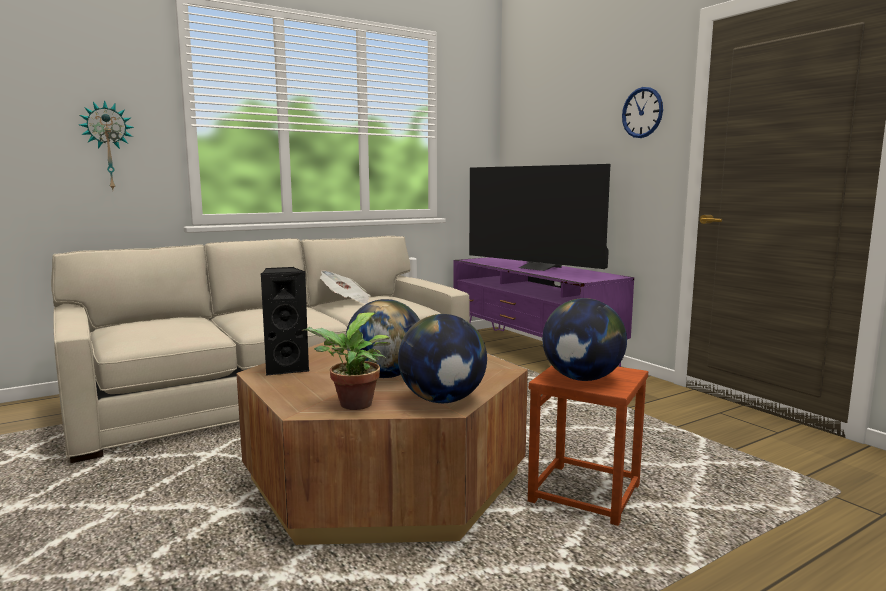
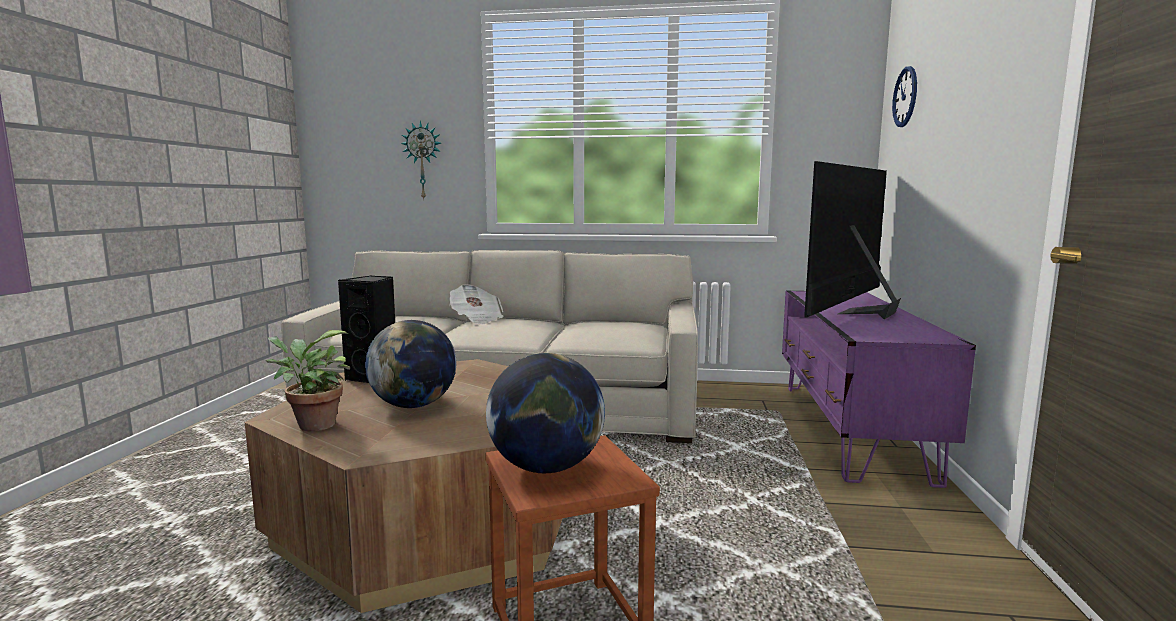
camera: 40 degrees right, 0 degrees up
(346, 301) = (589, 323): newspaper -> newspaper (477, 319)
(442, 400) = (379, 445): globe -> none
(537, 268) = (858, 312): television -> television turned 45 degrees clockwise
(642, 112) = (1009, 69): wall clock -> wall clock (905, 97)

